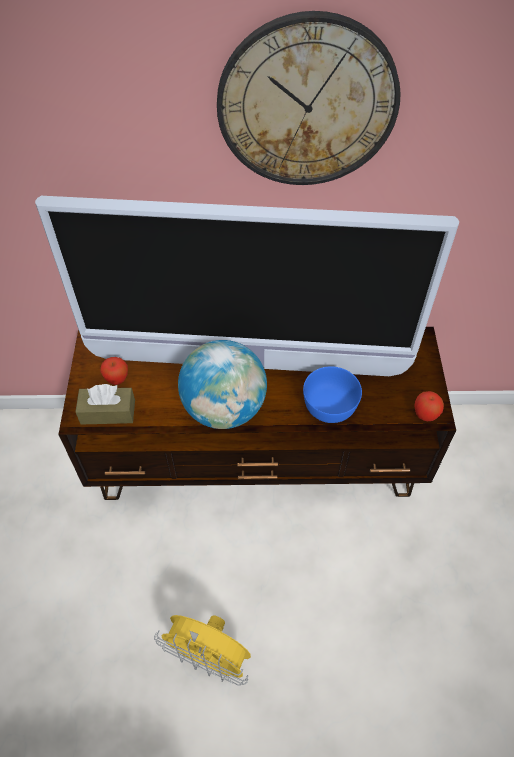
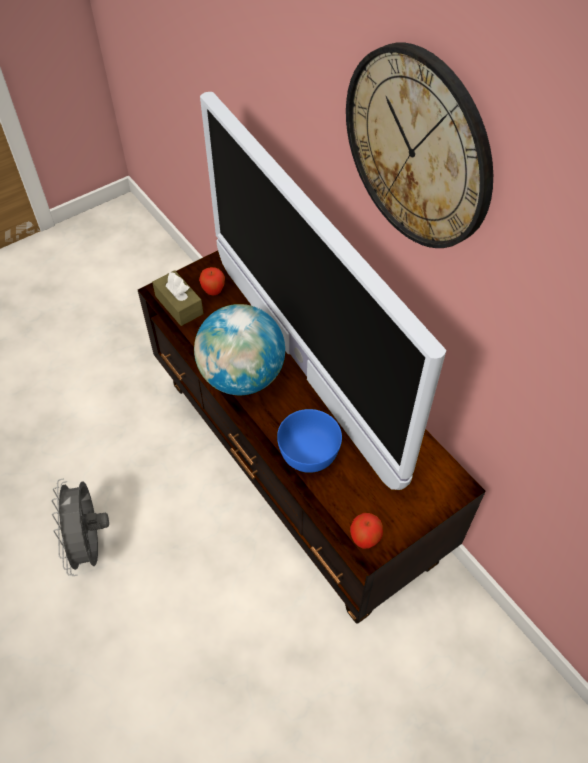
camera: 55 degrees right, 0 degrees up
(209, 658) = (90, 544): yellow fan -> grey fan

